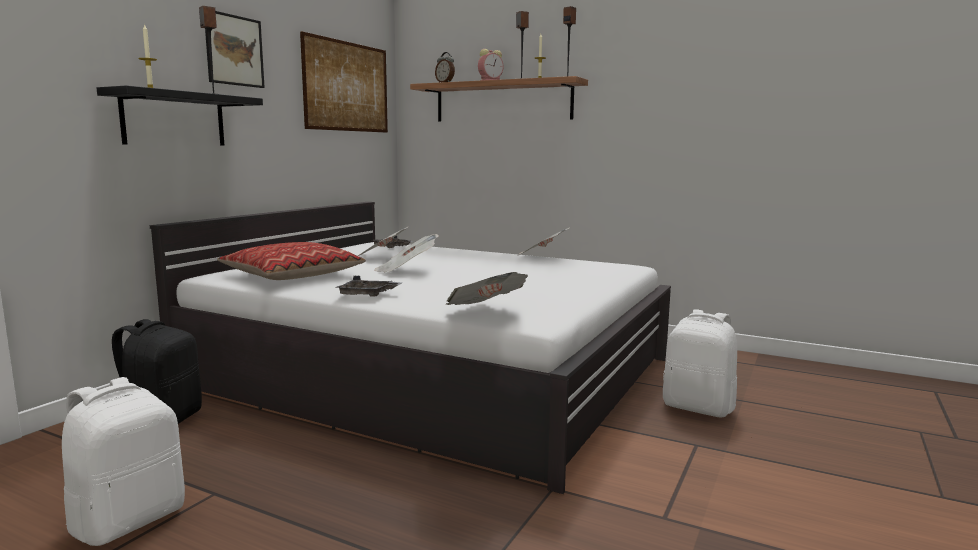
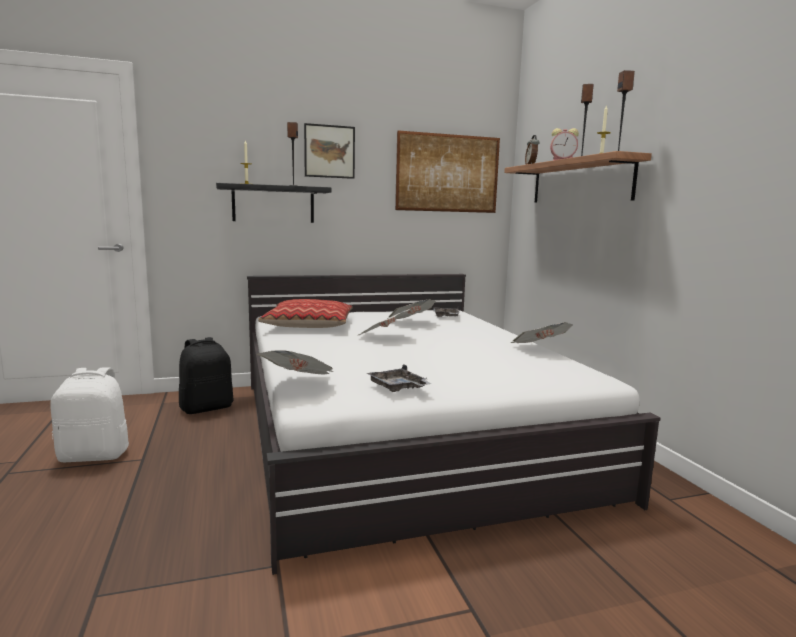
camera: 45 degrees right, 0 degrees up
(367, 295) = (294, 349): grey tray -> grey tray (398, 388)
(698, 407) = (566, 576): white backpack -> none

